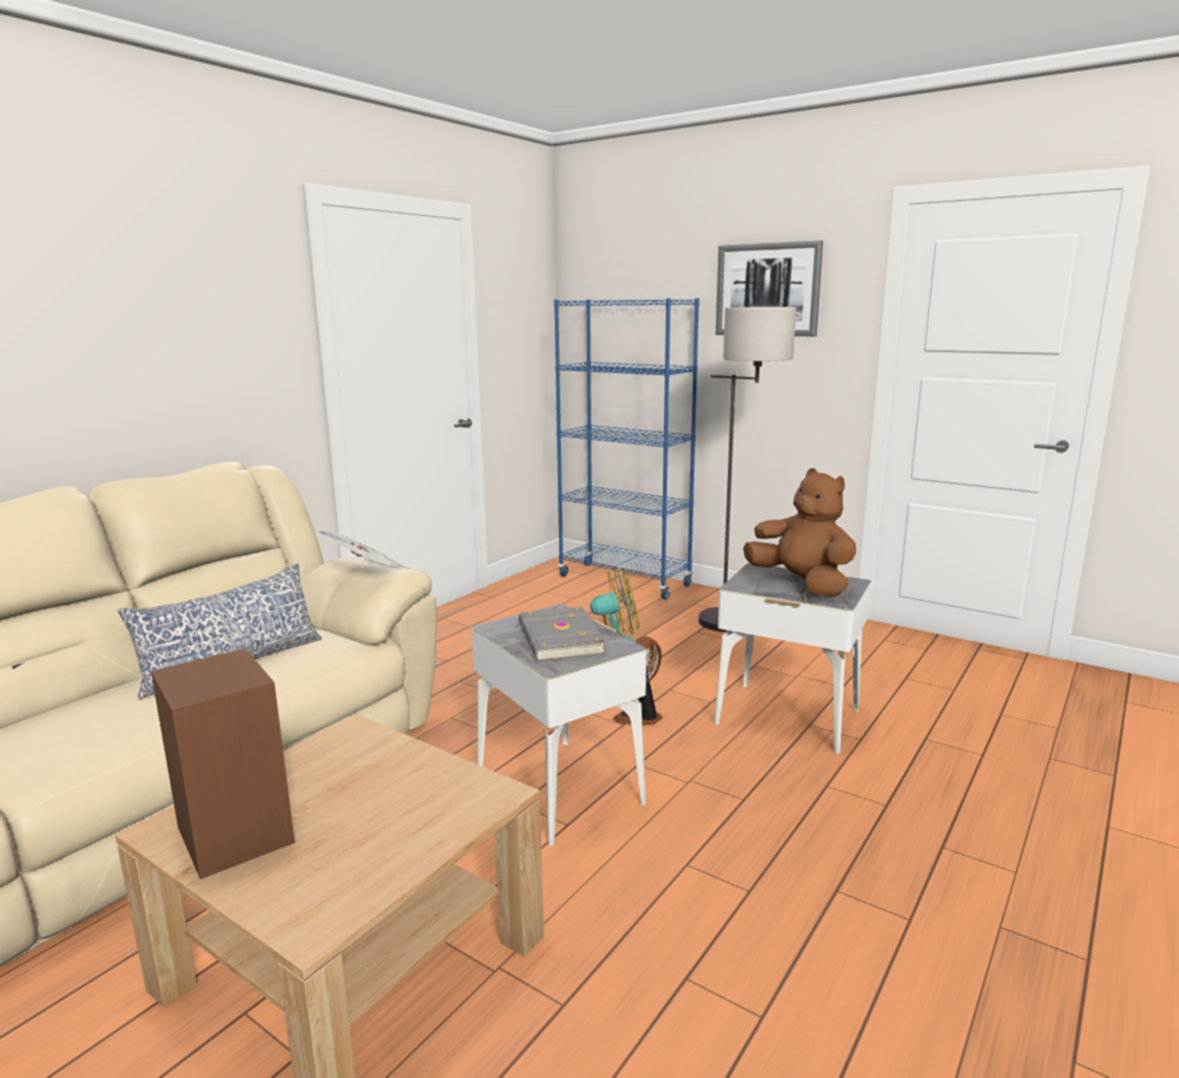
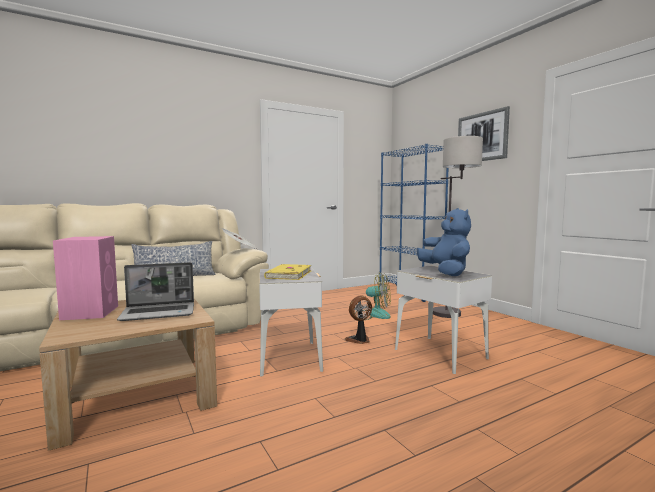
camera: 25 degrees right, 10 degrees down
(234, 833) = (91, 312): brown speaker -> pink speaker
(396, 794) = (159, 313): none -> laptop
(558, 639) = (288, 274): grey book -> yellow book
(801, 584) = (445, 272): brown plush toy -> blue plush toy

